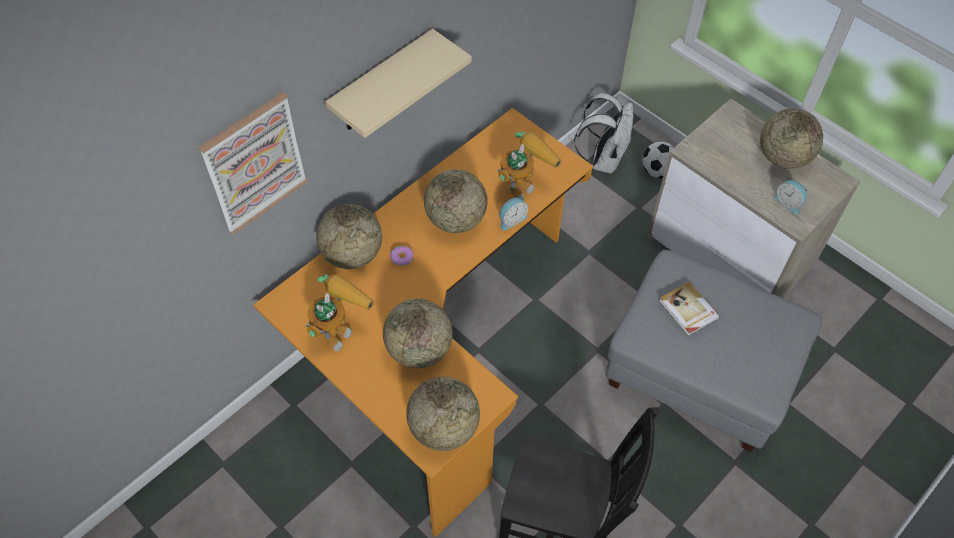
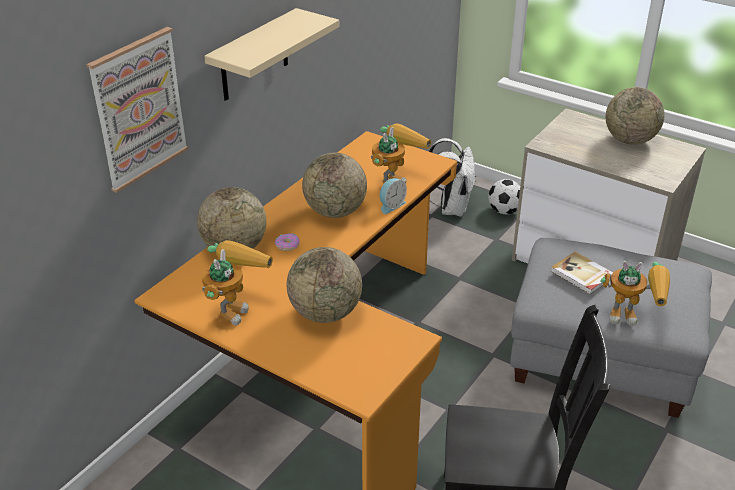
camera: 10 degrees left, 20 degrees down
(443, 428) = (370, 374): globe -> none
(722, 369) = (633, 316): none -> toy robot
(789, 202) = (649, 168): alarm clock -> none

